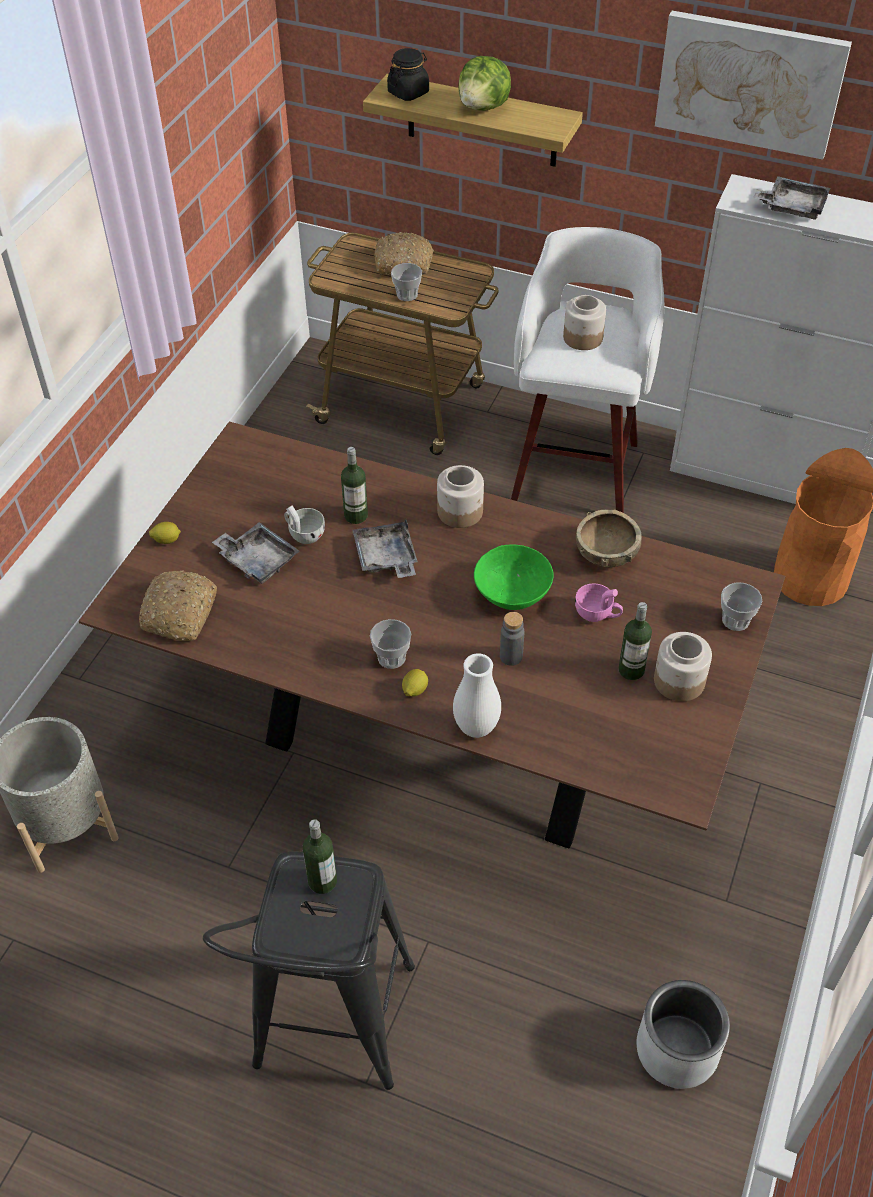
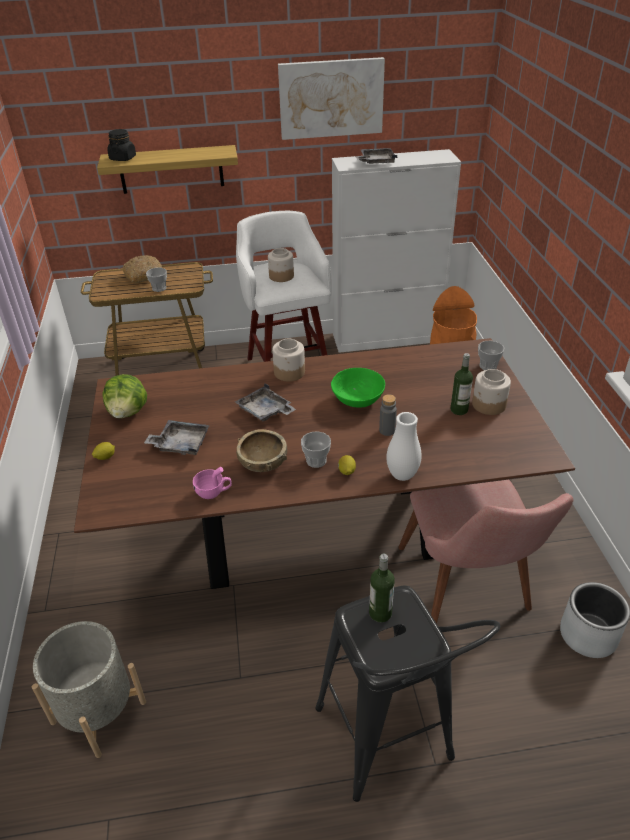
camera: 30 degrees left, 10 degrees down
(180, 614) = (150, 495): bread -> none
(304, 534) = (200, 418): white cup -> none
(356, 515) = (226, 397): bottle -> none
(484, 107) = (176, 154): lettuce -> lettuce (128, 412)
(572, 911) = (470, 591): none -> pink chair
(597, 614) = (414, 391): pink cup -> pink cup (213, 492)
(606, 553) = (391, 361): brown bowl -> brown bowl (262, 462)

